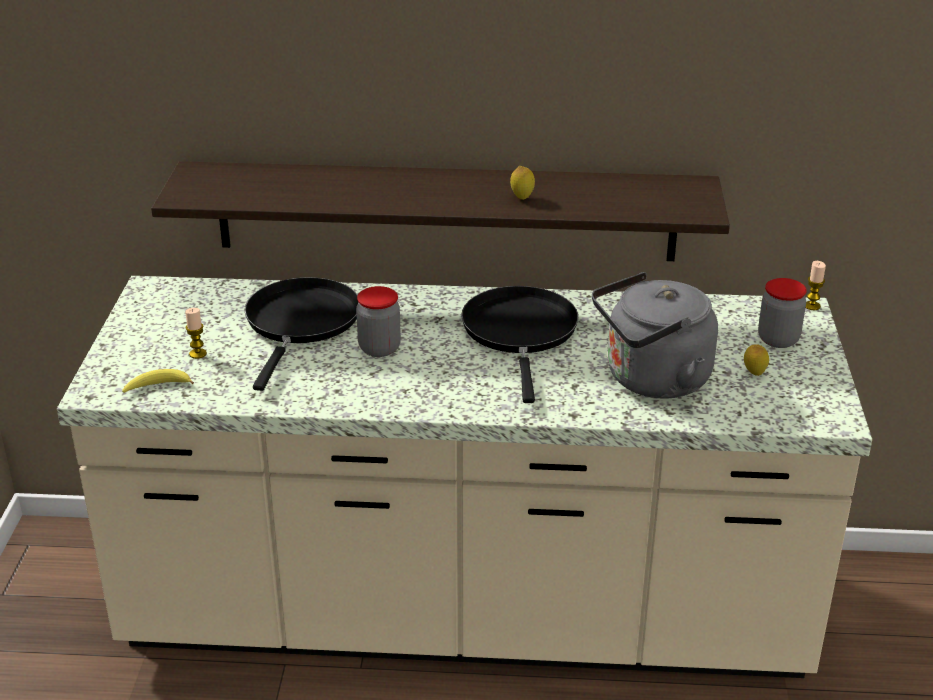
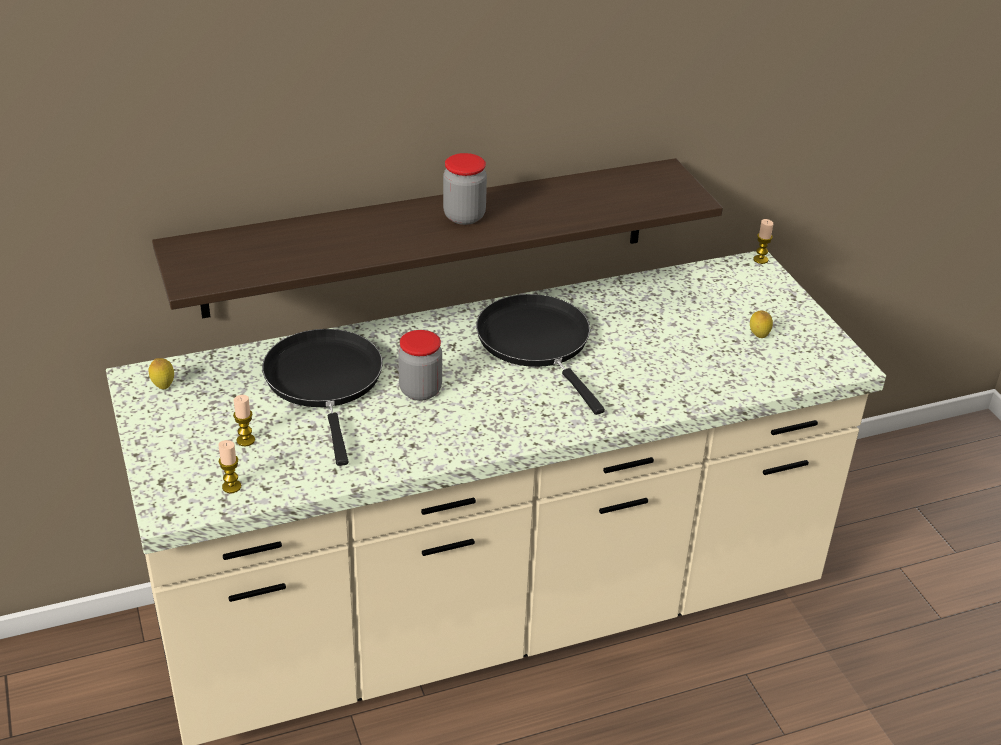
camera: 25 degrees left, 5 degrees up
(158, 386) = (231, 487): banana -> candle
(522, 197) = (526, 215): lemon -> lemon (163, 386)
(652, 380) = (681, 363): grey kettle -> none
(778, 339) = (755, 299): jar -> jar (464, 216)

